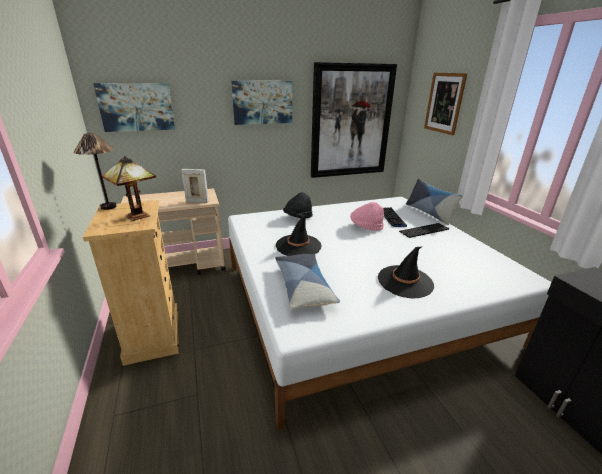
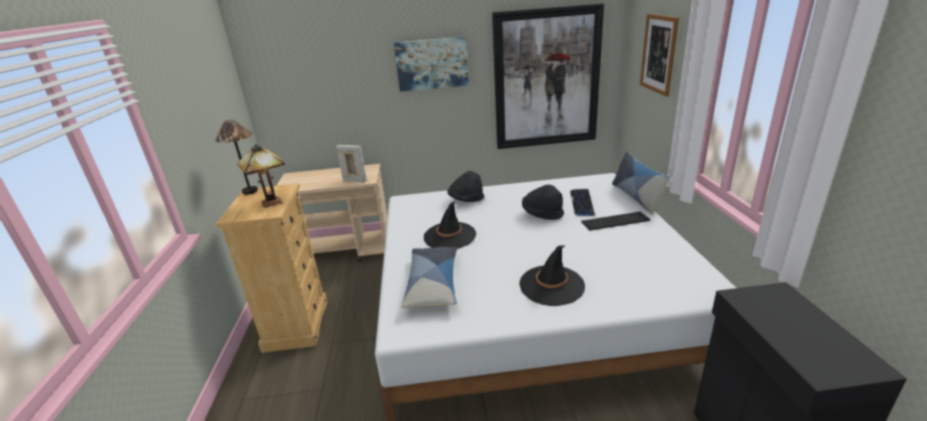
camera: 15 degrees right, 0 degrees up
(137, 107) = (294, 79): picture -> none
(366, 227) = (542, 214): pink hat -> black hat

